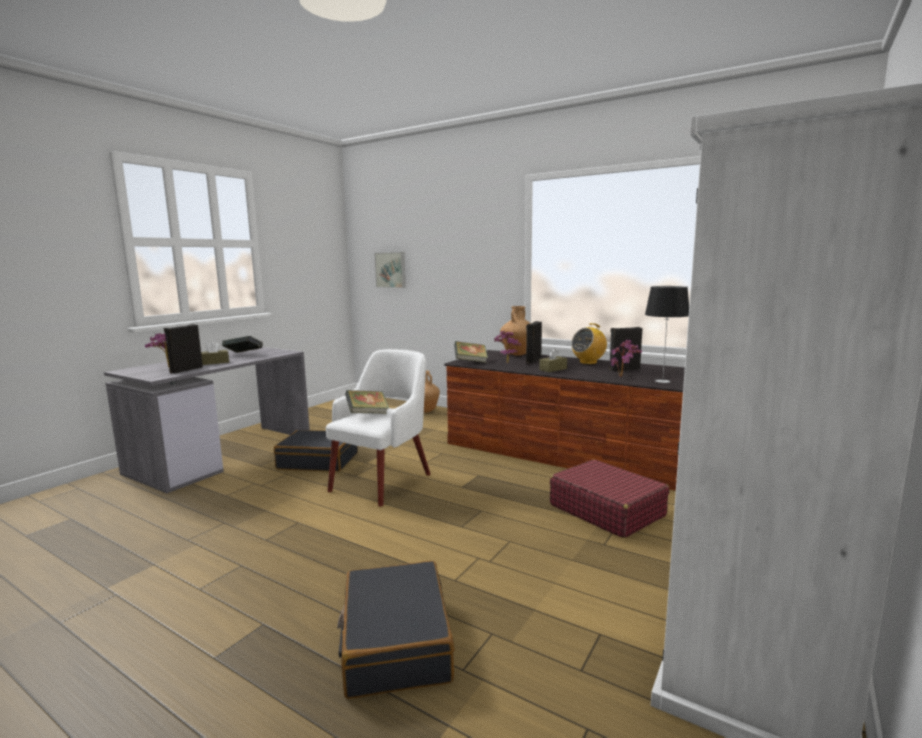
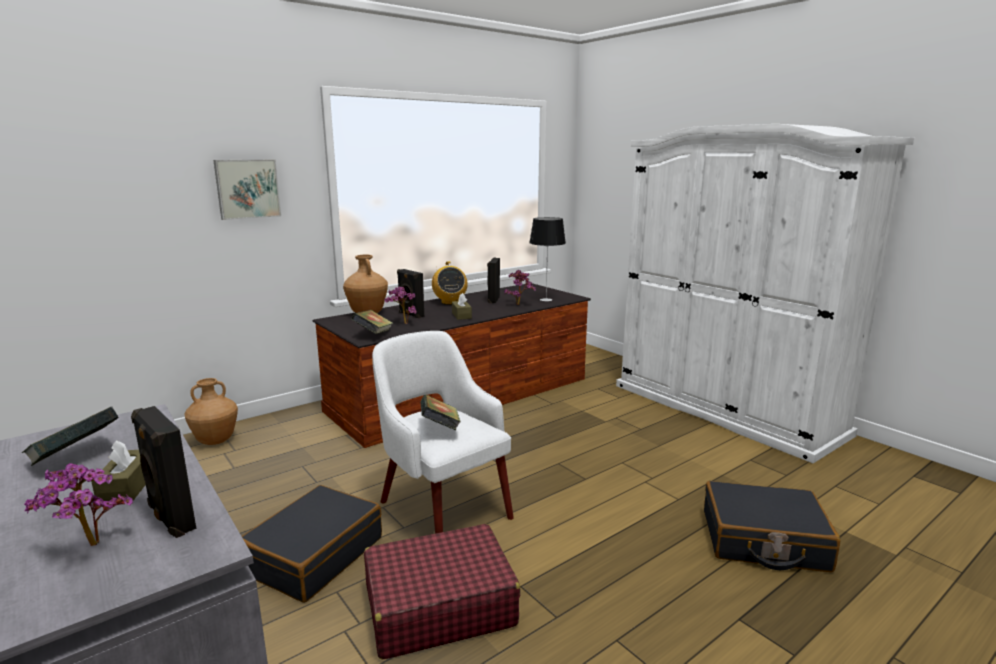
camera: 70 degrees left, 5 degrees up
(391, 270) = (62, 224): picture -> picture (247, 189)
(606, 510) = (588, 414): red suitcase -> red suitcase (438, 605)

